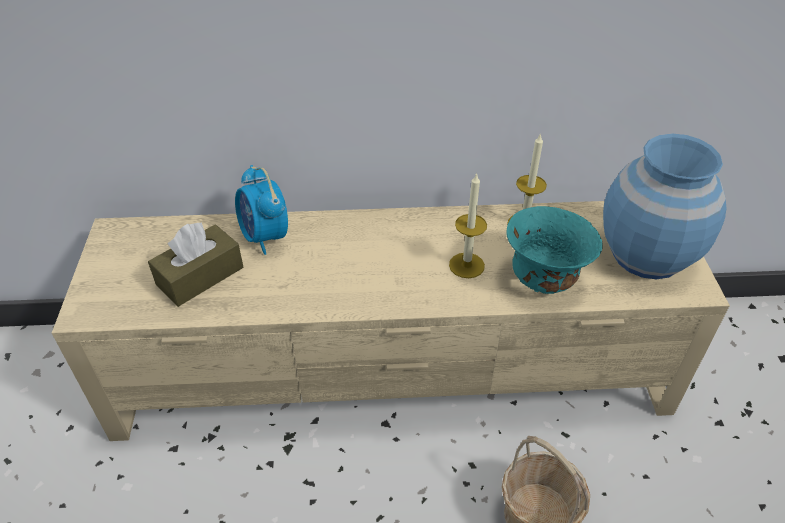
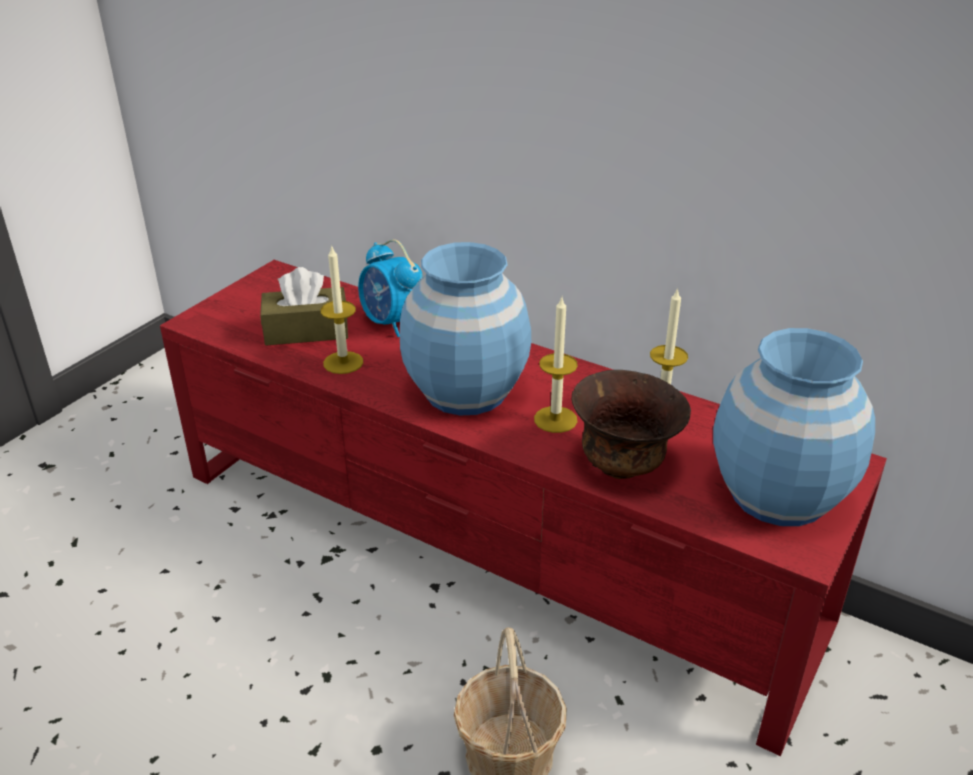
camera: 35 degrees right, 10 degrees down
(262, 292) = (343, 362): none -> candle
(265, 237) = (392, 323): alarm clock -> alarm clock turned 45 degrees counterclockwise
(383, 272) = (466, 392): none -> blue vase
(395, 370) = (489, 545): beige tv stand -> red tv stand
(543, 279) = (623, 464): turquoise bowl -> brown bowl

